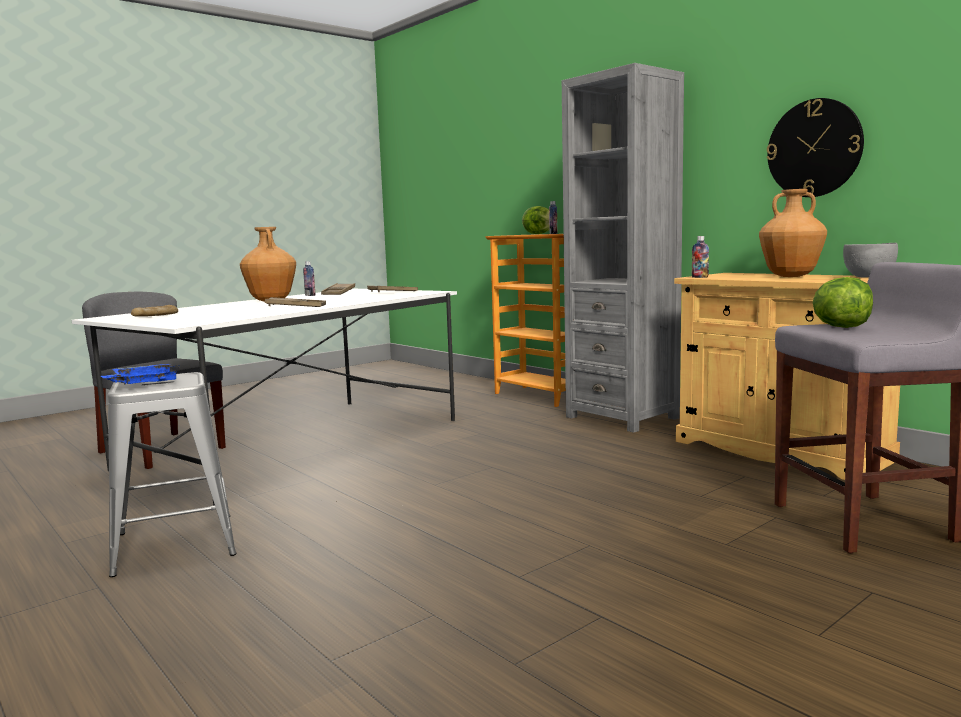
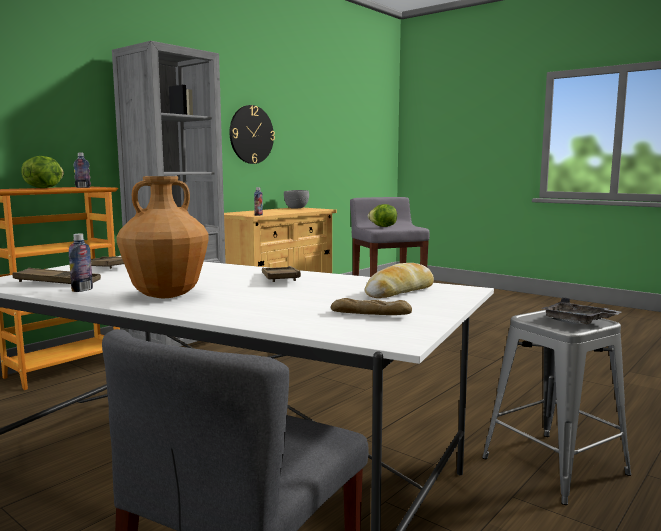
camera: 100 degrees left, 0 degrees up
(143, 383) = (577, 321): blue tray -> grey tray
(206, 318) = (400, 291): none -> bread
(790, 276) = (273, 211): brown vase -> none

